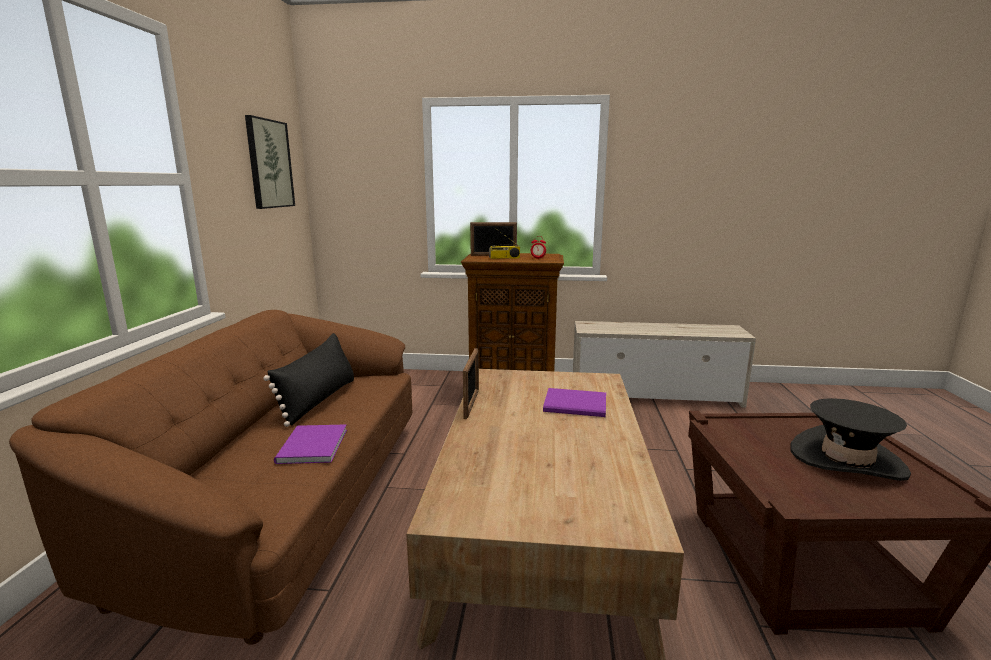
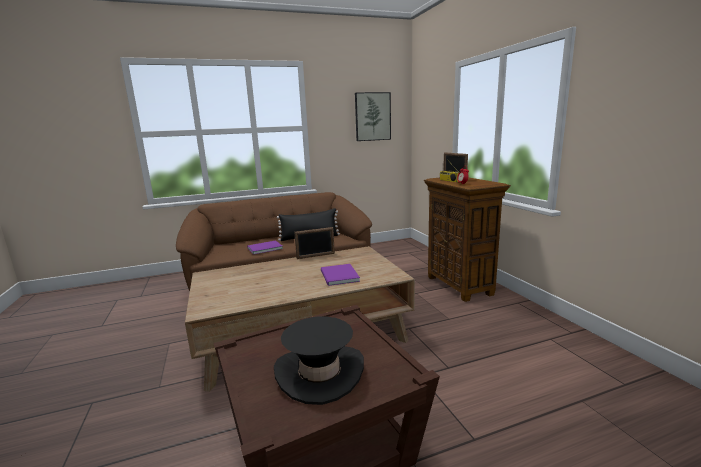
camera: 65 degrees right, 0 degrees up
(654, 394) = (552, 341): white tv stand -> none

